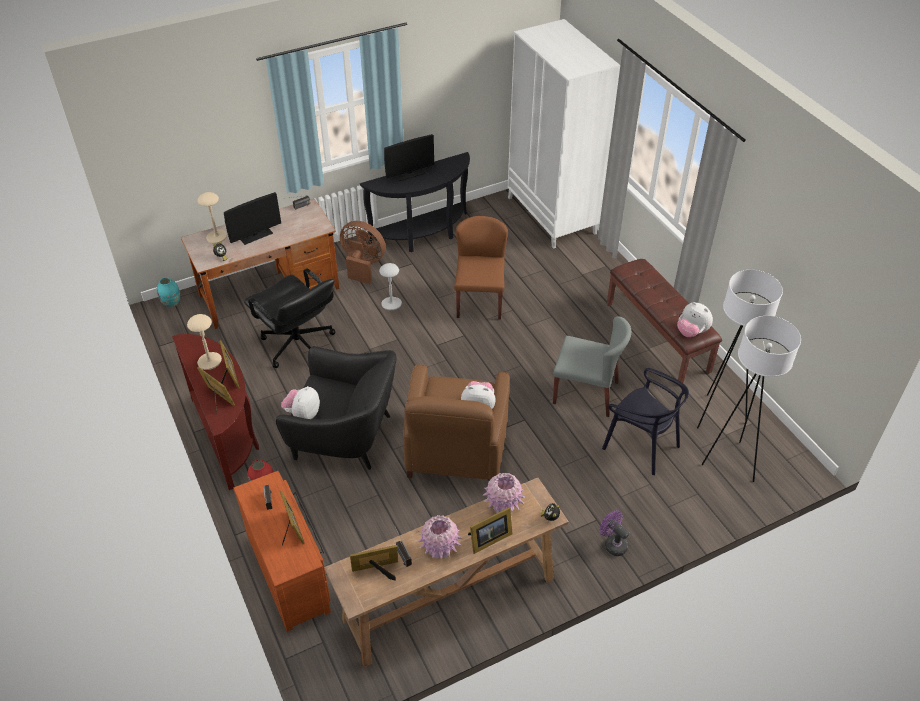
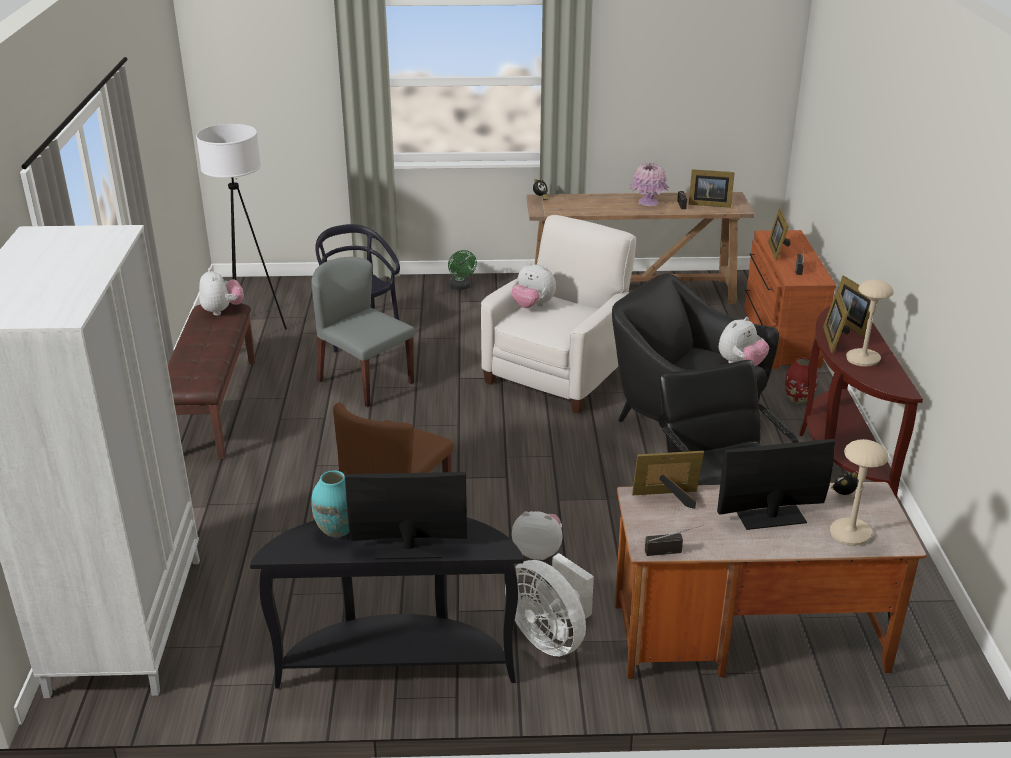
camera: 155 degrees left, 15 degrees down
(172, 303) = (948, 675): turquoise vase -> turquoise vase (337, 529)
(363, 265) = (550, 637): brown fan -> white fan
(391, 304) = (538, 551): grey table lamp -> plush toy
(456, 450) = (558, 374): brown armchair -> white armchair
(488, 539) = (602, 199): picture frame -> picture frame (668, 497)
(503, 506) = (575, 209): pink vase -> none
(612, 544) = (461, 287): purple fan -> green fan
(730, 462) = (290, 302): white floor lamp -> none

